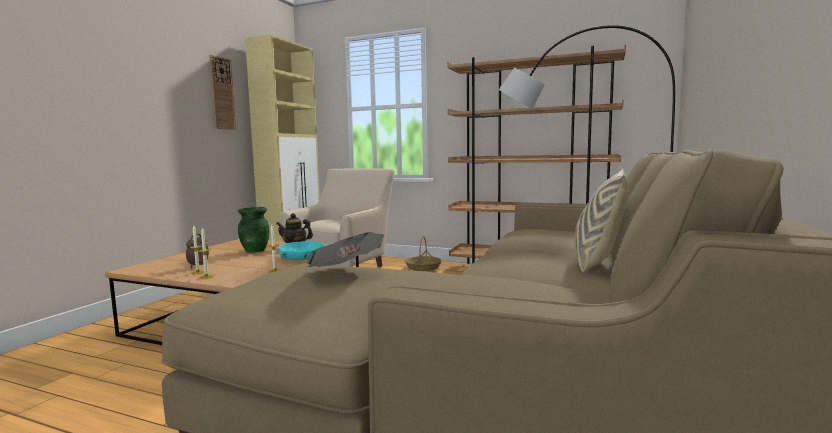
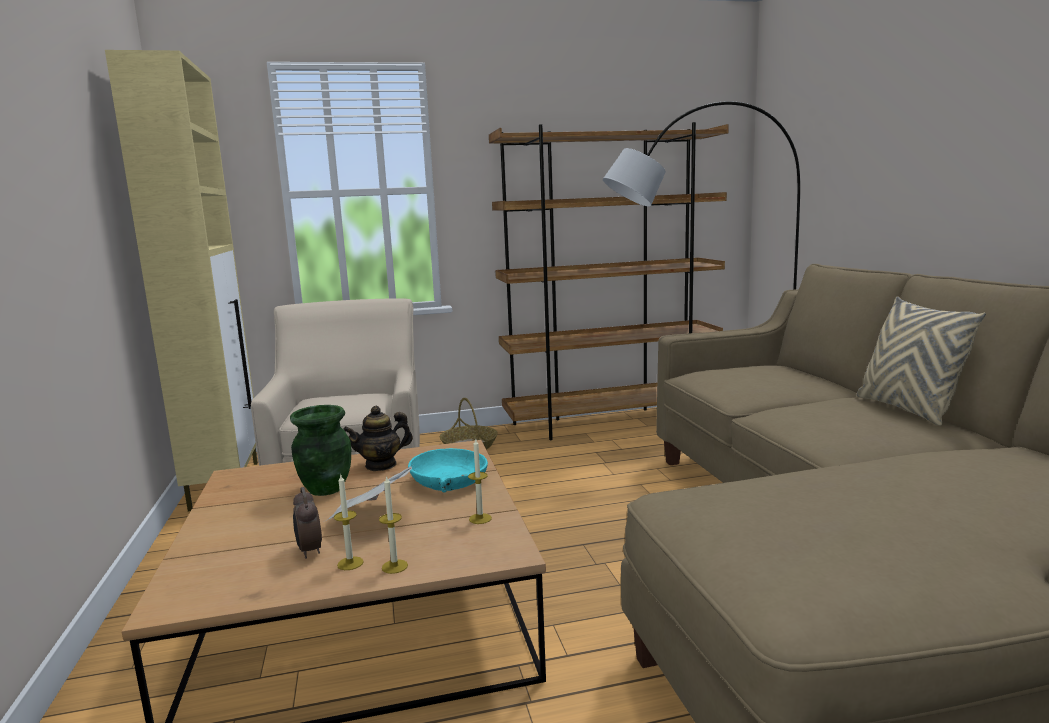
camera: 35 degrees left, 5 degrees up
(222, 93) = (89, 172): wall clock -> none
(346, 272) = (807, 497): newspaper -> newspaper (371, 516)

